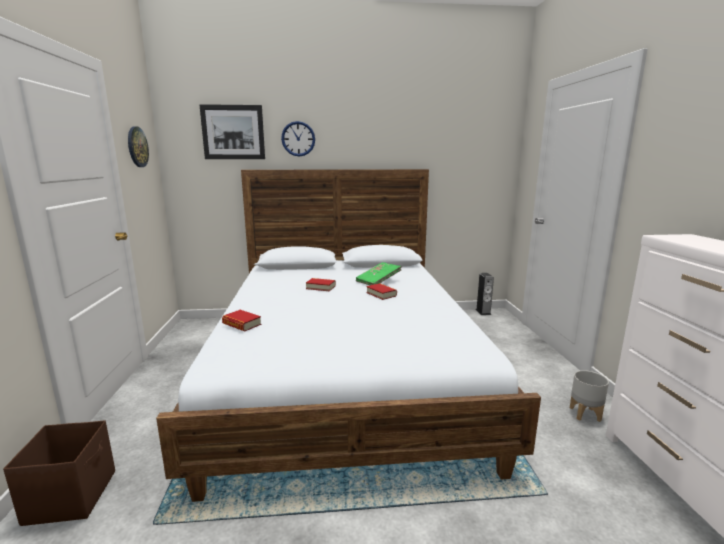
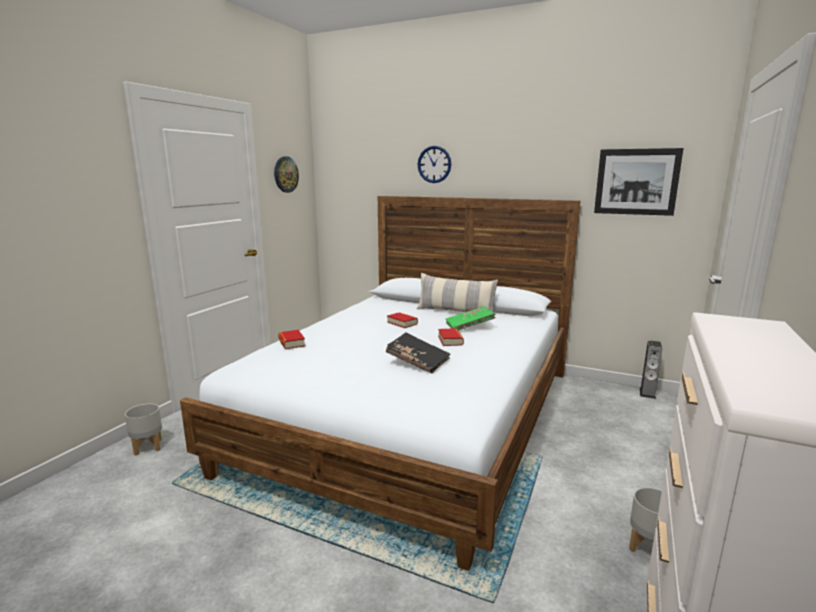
camera: 30 degrees right, 0 degrees up
(72, 496) = (148, 447): brown storage box -> grey planter
(233, 132) = (374, 158): picture -> picture (636, 182)
(349, 271) = (455, 311): none -> pillow
(383, 316) = (417, 362): none -> black book

